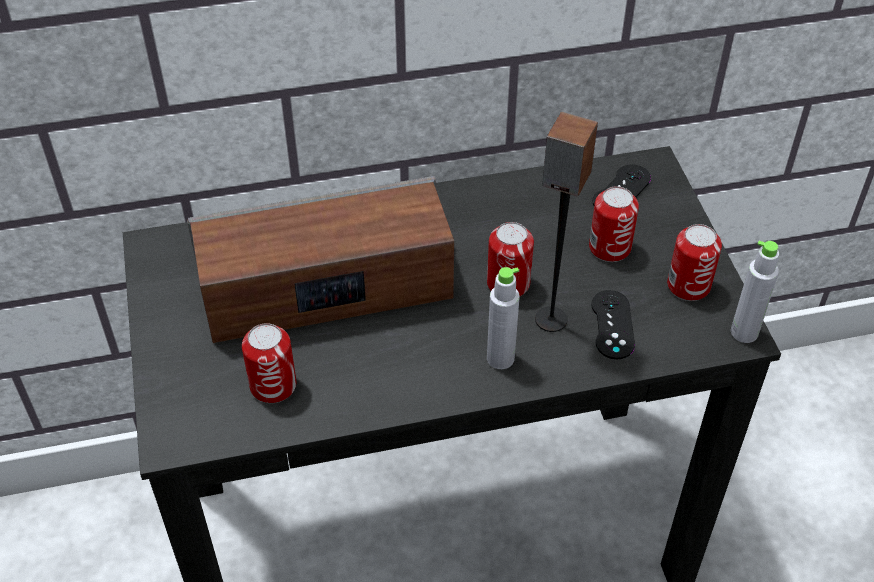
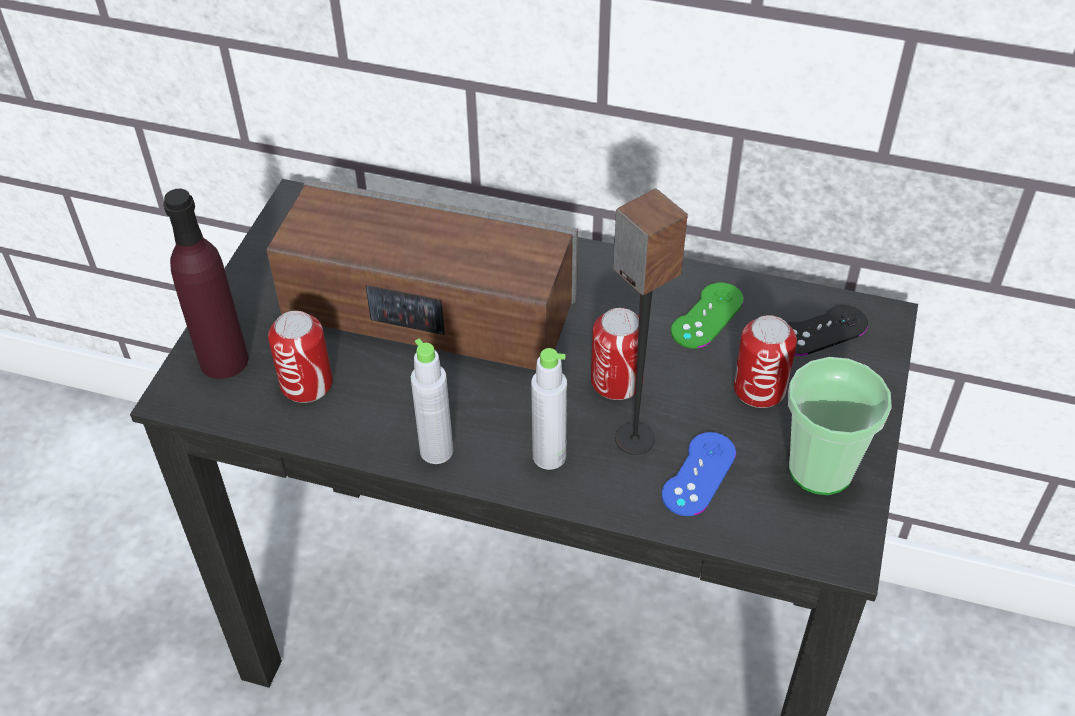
camera: 30 degrees right, 0 degrees up
(188, 397) = (224, 360): none -> purple bottle
(537, 210) = (707, 316): none -> green game controller
(612, 325) = (699, 474): black game controller -> blue game controller
(688, 286) = (820, 469): can -> cup
(744, 332) = (848, 550): grey bottle -> grey bottle (436, 451)

